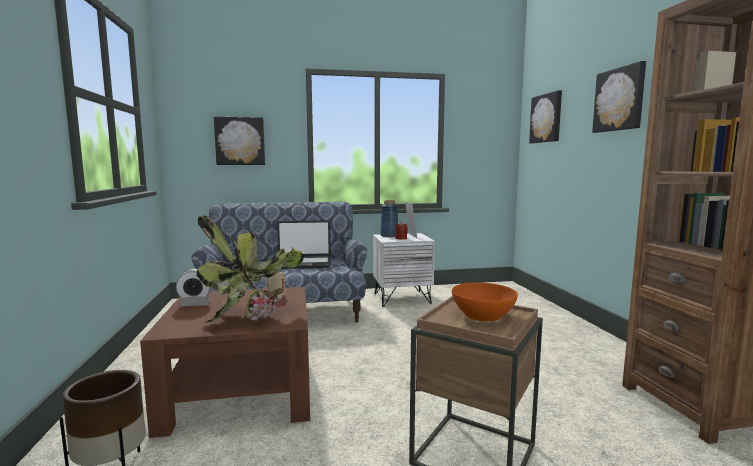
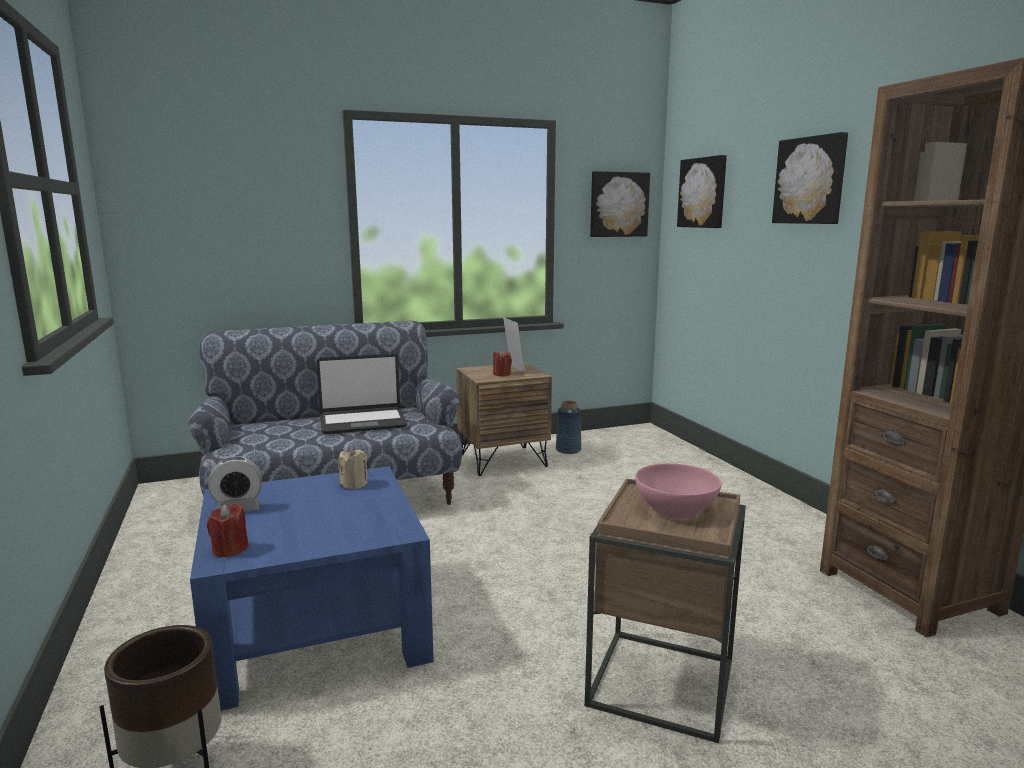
camera: 10 degrees left, 5 degrees up
(175, 326) = (230, 549): none -> red candle
(240, 141) = (240, 228): picture -> picture (618, 204)
(241, 390) = (316, 626): brown coffee table -> blue coffee table
(252, 315) = (336, 522): potted plant -> none
(389, 235) = (482, 369): blue vase -> blue vase (568, 450)
(402, 298) = (503, 460): white nightstand -> brown nightstand
(482, 315) = (675, 509): orange bowl -> pink bowl

